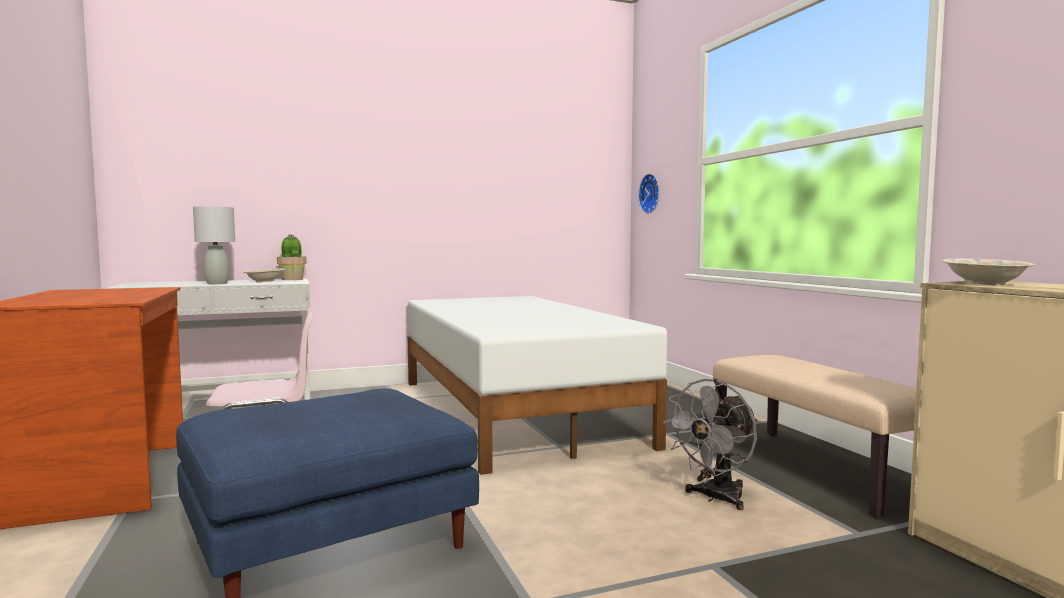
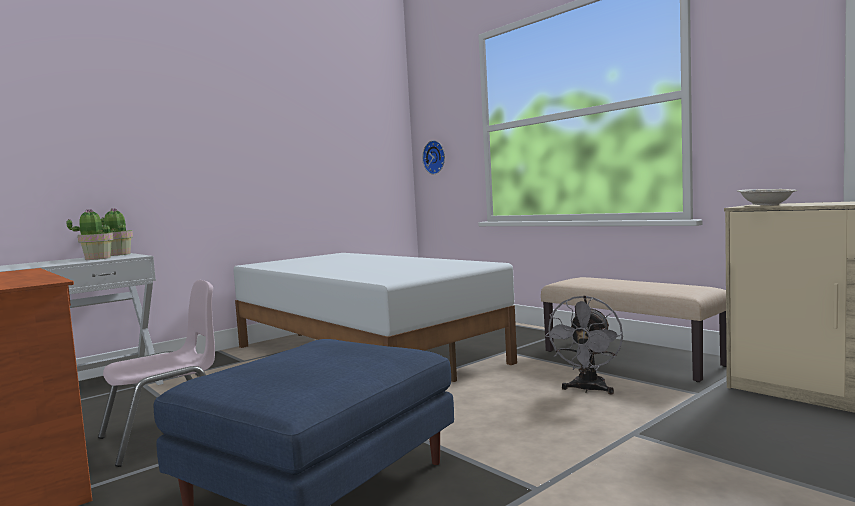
camera: 20 degrees left, 0 degrees up
(216, 283) = (46, 264): grey table lamp -> none
(265, 282) = (97, 258): beige bowl -> potted plant

